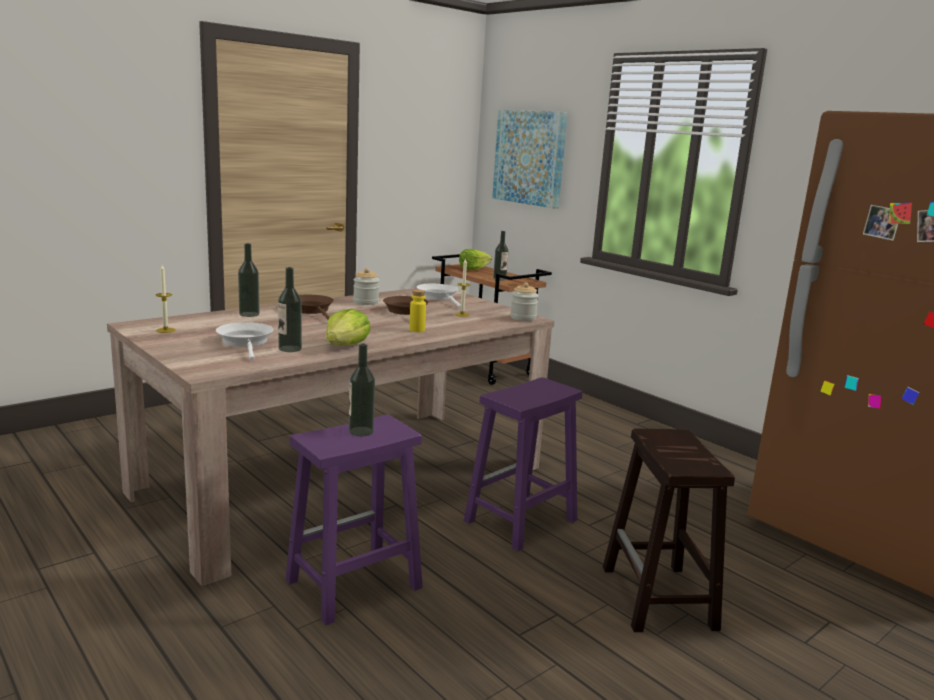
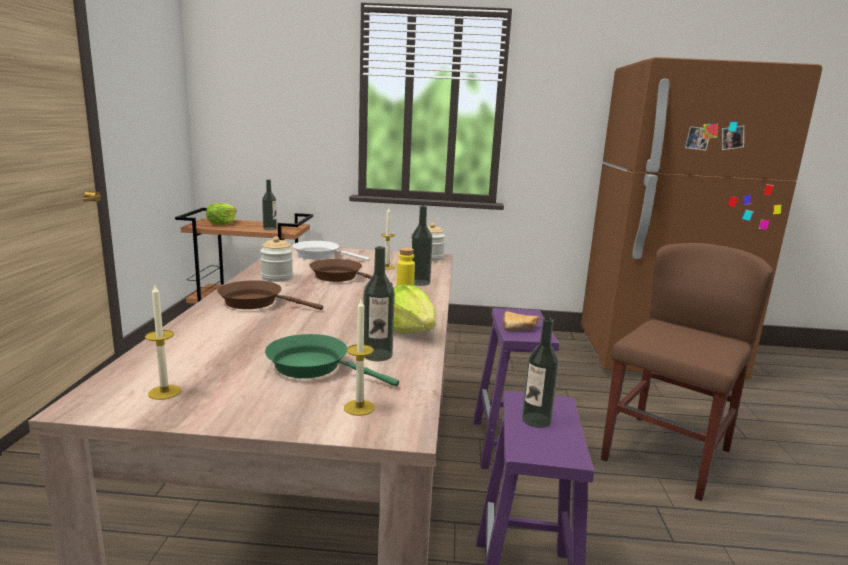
camera: 45 degrees left, 0 degrees up
(213, 361) = (359, 407): none -> candle
(246, 342) = (314, 366): white frying pan -> green frying pan
(249, 314) = (203, 329): bottle -> bottle (419, 282)
(520, 394) = (520, 328): none -> bread
(529, 157) = (266, 104): picture -> none
(659, 599) = (666, 454): brown stool -> brown chair

